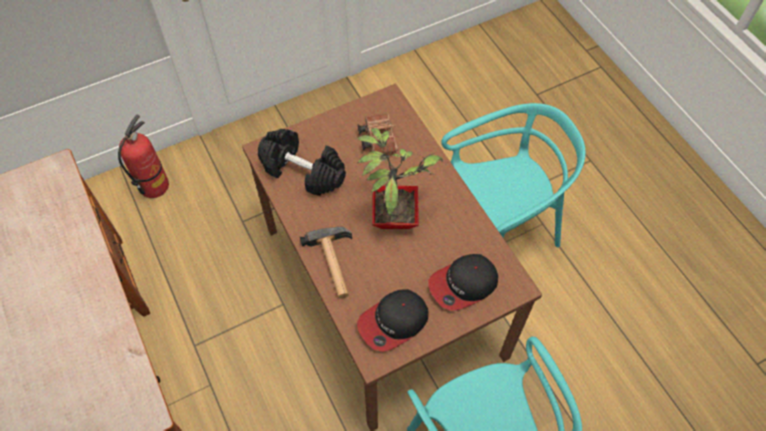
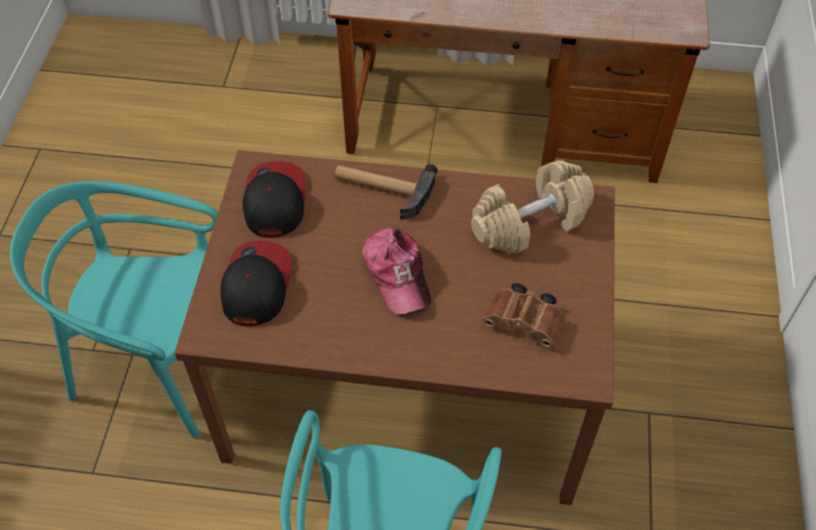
camera: 125 degrees right, 5 degrees down
(154, 186) = (717, 238): fire extinguisher -> none
(303, 171) = (530, 223): black dumbbell -> beige dumbbell
(395, 215) = (397, 275): potted plant -> cap

